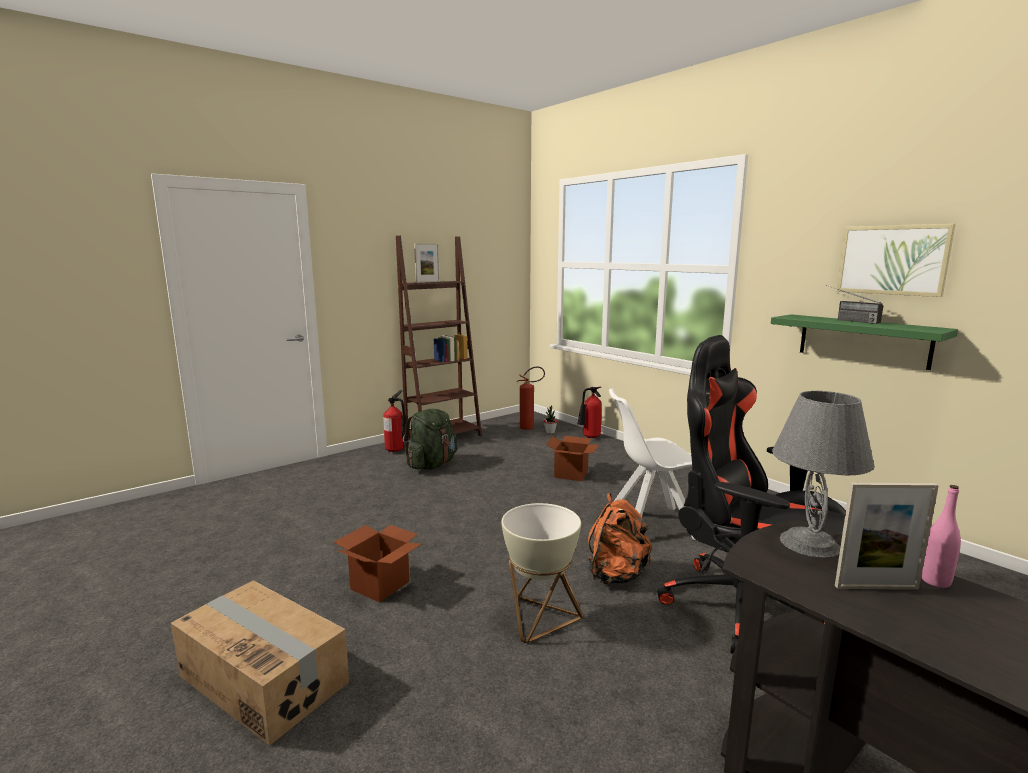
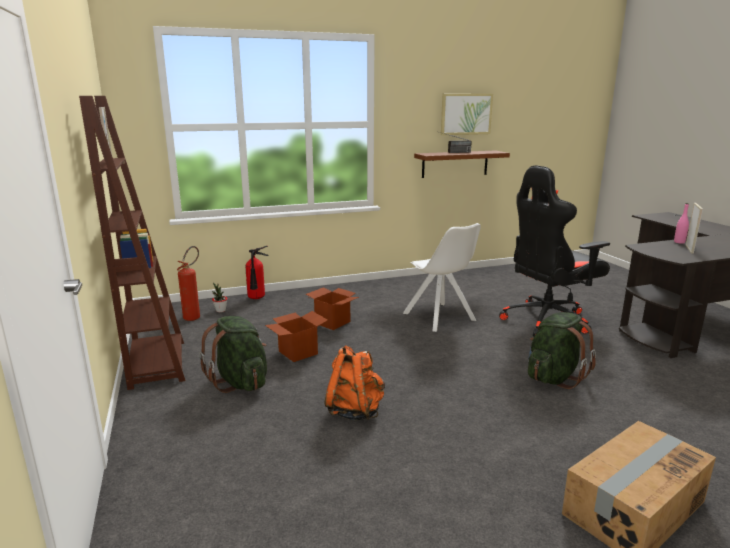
camera: 70 degrees left, 5 degrees up
(380, 585) = (497, 438): cardboard box -> cardboard box (298, 352)
(397, 450) = (163, 399): fire extinguisher -> none
(539, 620) = (554, 377): planter -> green backpack
(616, 575) = (503, 342): orange backpack -> orange backpack (355, 411)
(648, 525) = (440, 318): white chair -> white chair turned 45 degrees counterclockwise
(808, 543) = (651, 248): grey table lamp -> none
(863, 340) = (455, 164): green shelf -> brown shelf

